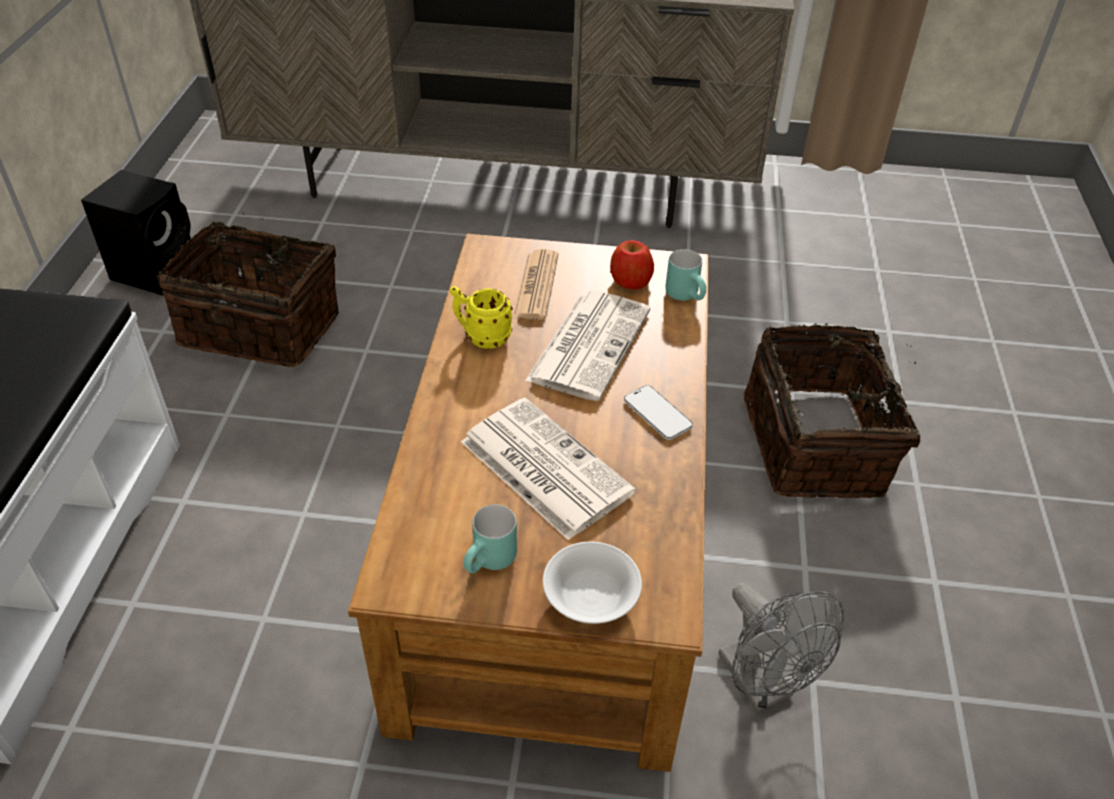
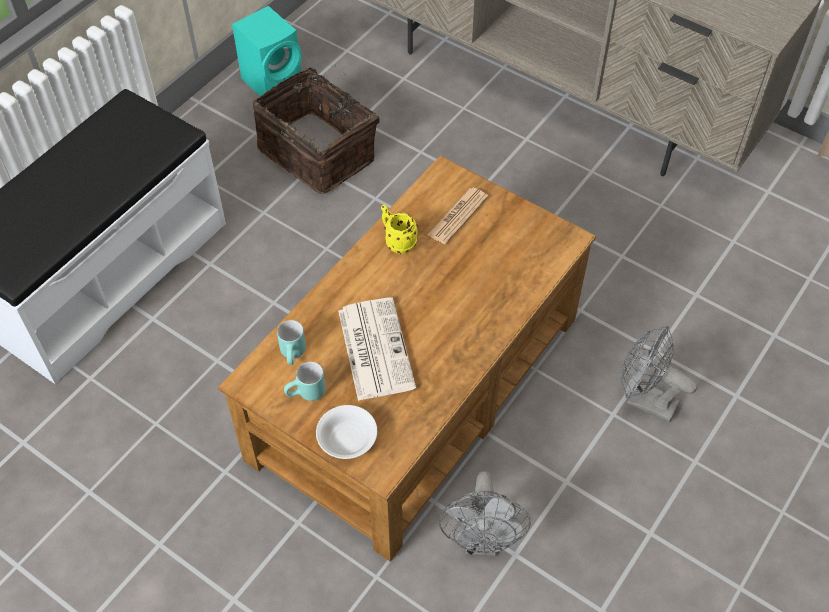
camera: 30 degrees right, 10 degrees up
(157, 271) = (274, 82): black speaker -> turquoise speaker
(589, 344) = (461, 274): newspaper -> none
(630, 280) = (524, 236): apple -> none
(657, 414) = (468, 343): phone -> none
(687, 296) = (554, 264): turquoise mug -> turquoise mug (294, 354)
(818, 444) = (644, 400): basket -> grey fan

